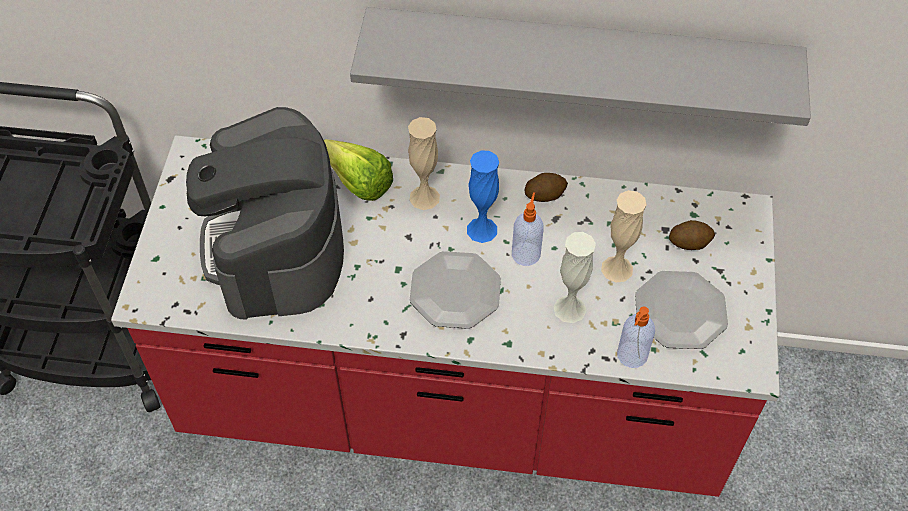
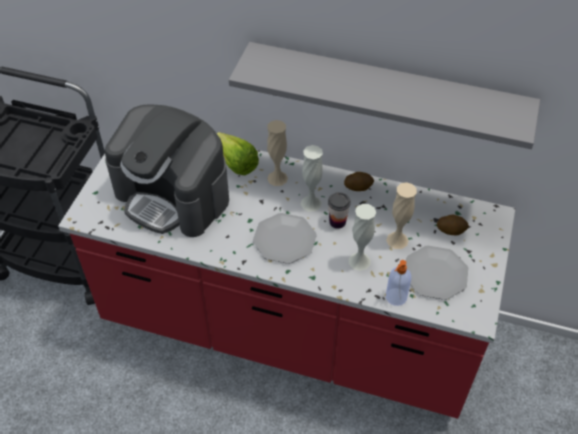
camera: 10 degrees right, 5 degrees down
(275, 247) = (173, 196): coffee machine -> coffee machine turned 60 degrees counterclockwise
(482, 230) = (311, 203): blue vase -> white vase
(526, 253) = (337, 222): soap dispenser -> cup

